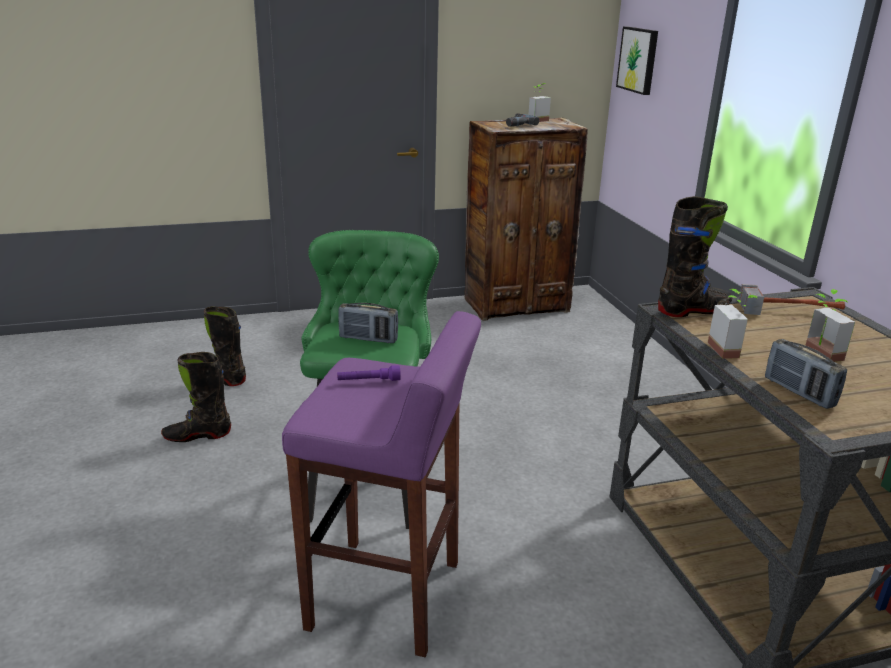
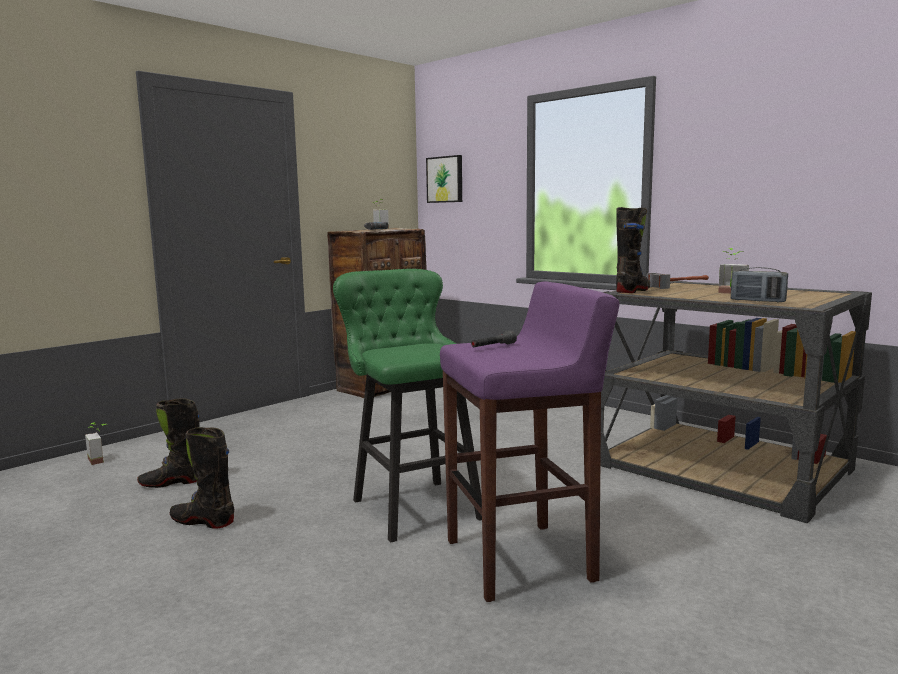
camera: 30 degrees left, 15 degrees down
(197, 435) = (203, 521): black boot -> black boot turned 60 degrees clockwise
(368, 339) = (419, 349): radio -> none
(368, 381) = (493, 347): purple flashlight -> grey flashlight
(730, 350) = (688, 297): potted plant -> potted plant (100, 459)

